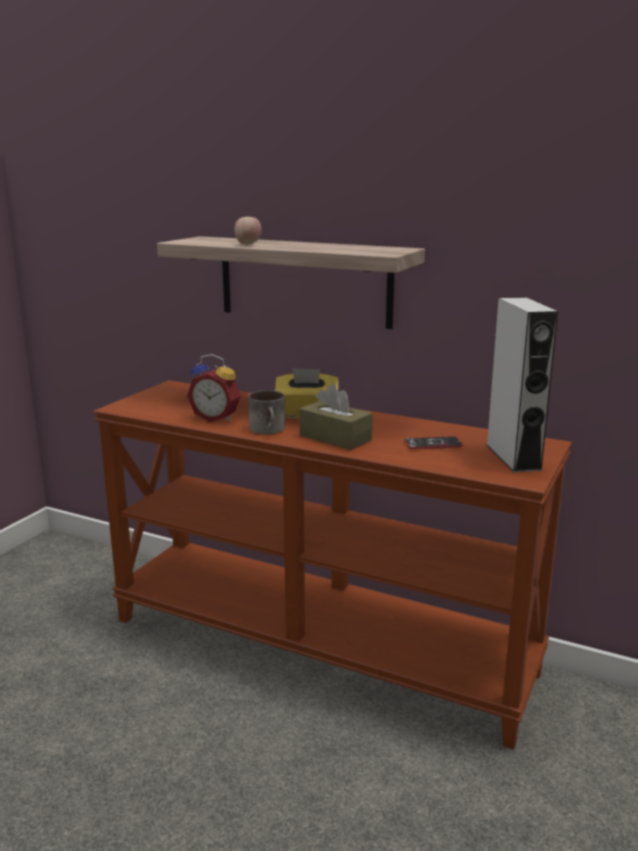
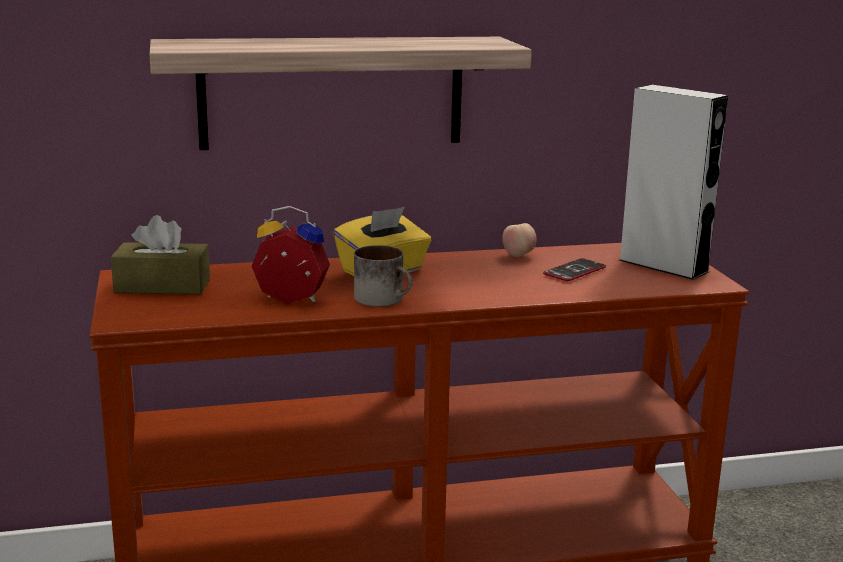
camera: 40 degrees left, 0 degrees up
(217, 418) = (289, 301): alarm clock -> alarm clock turned 150 degrees counterclockwise
(248, 244) = (295, 46): apple -> apple (518, 256)
(335, 437) = (472, 289): brown tissue box -> brown tissue box (162, 286)

